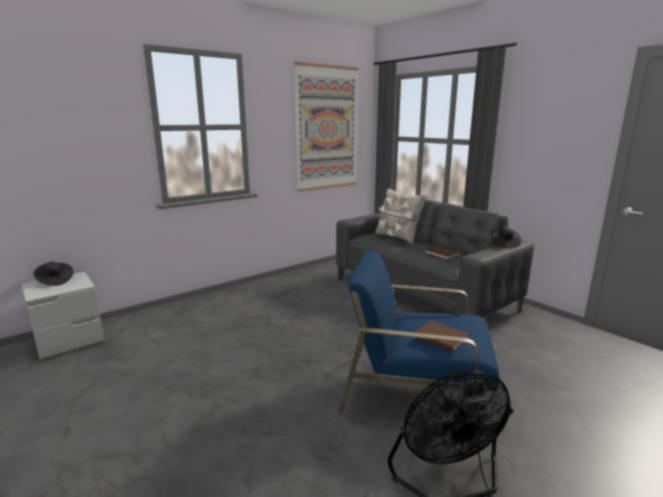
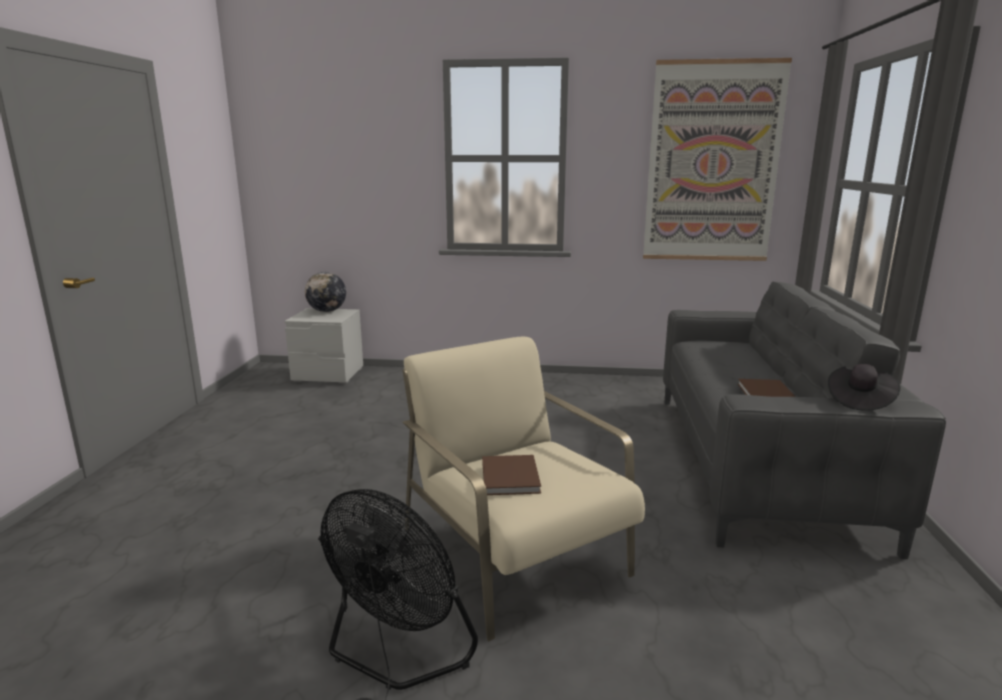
camera: 45 degrees right, 0 degrees up
(55, 281) = (327, 311): black hat -> globe
(397, 237) = (750, 355): beige pillow -> none
(417, 391) = (518, 557): blue armchair -> beige armchair

